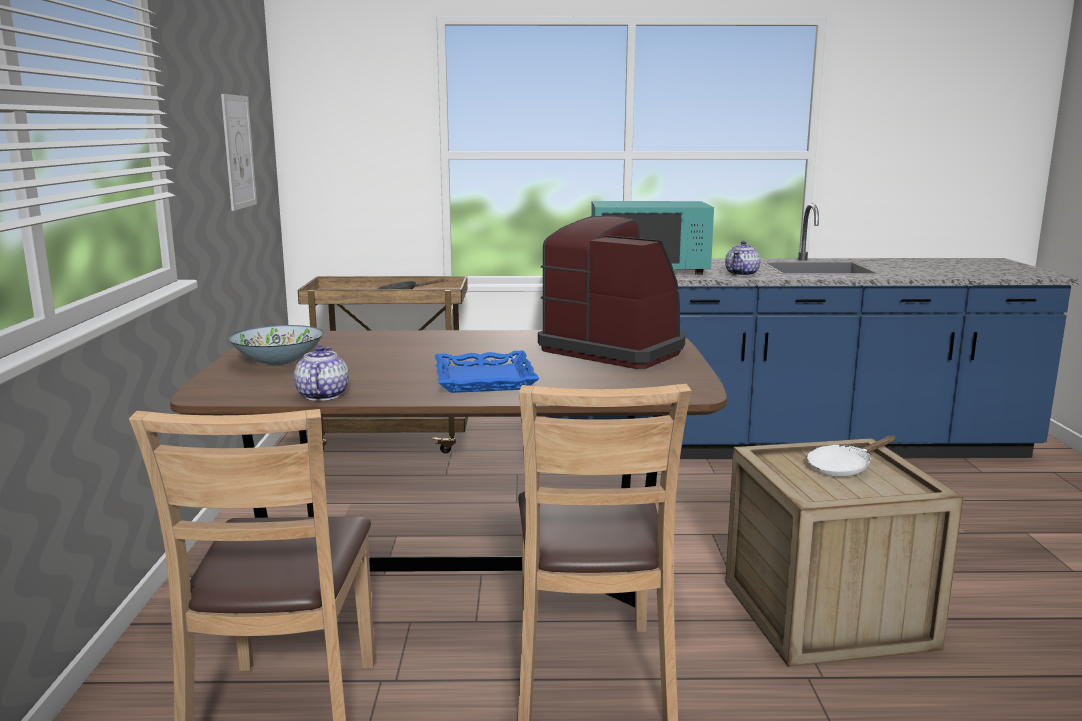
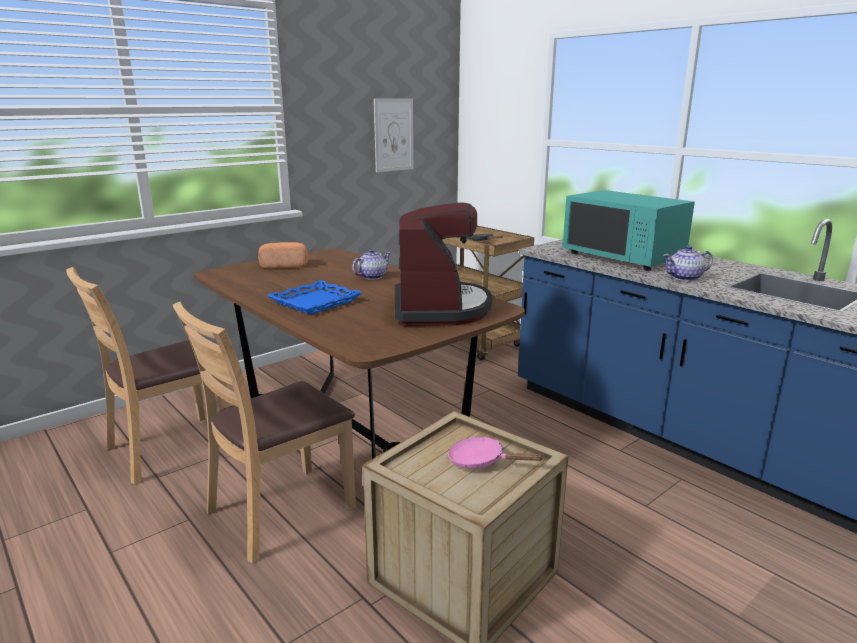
camera: 50 degrees right, 5 degrees up
(279, 362) = (284, 265): bowl -> bread
(322, 395) = (238, 287): teapot -> teapot (372, 277)
(843, 468) = (481, 461): white frying pan -> pink frying pan

